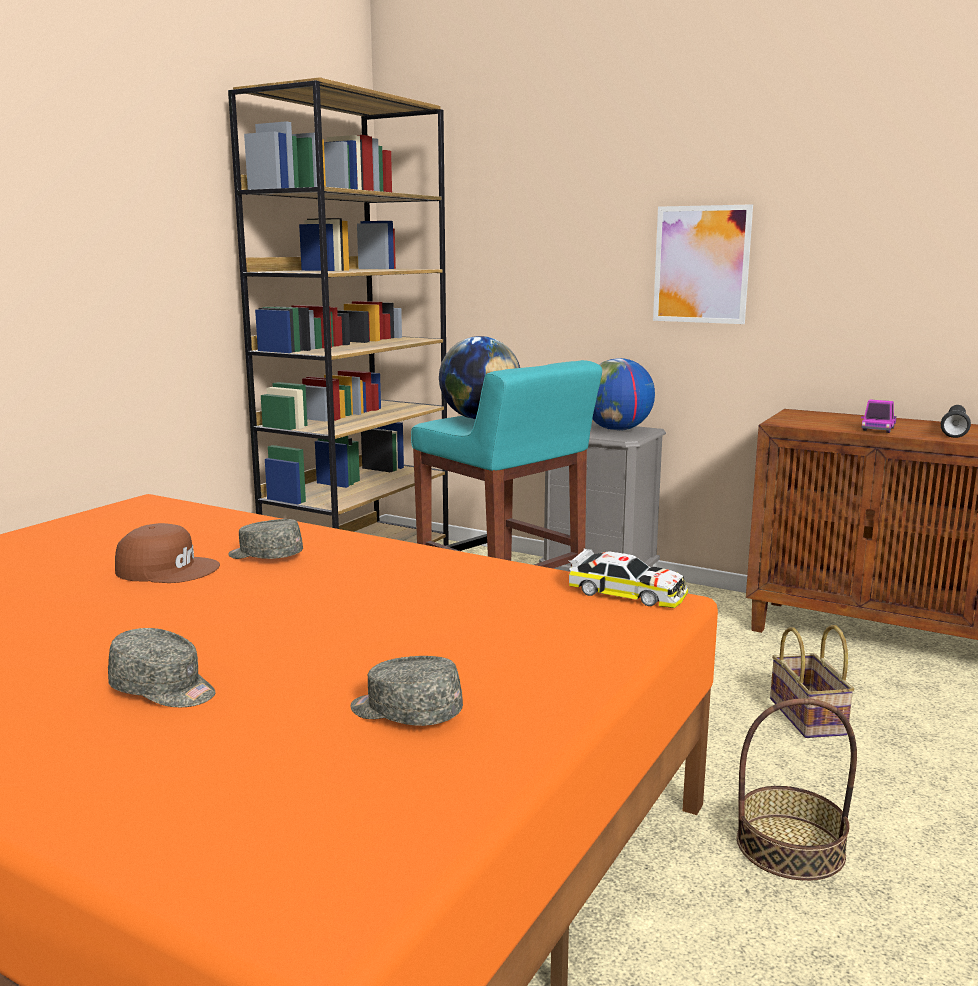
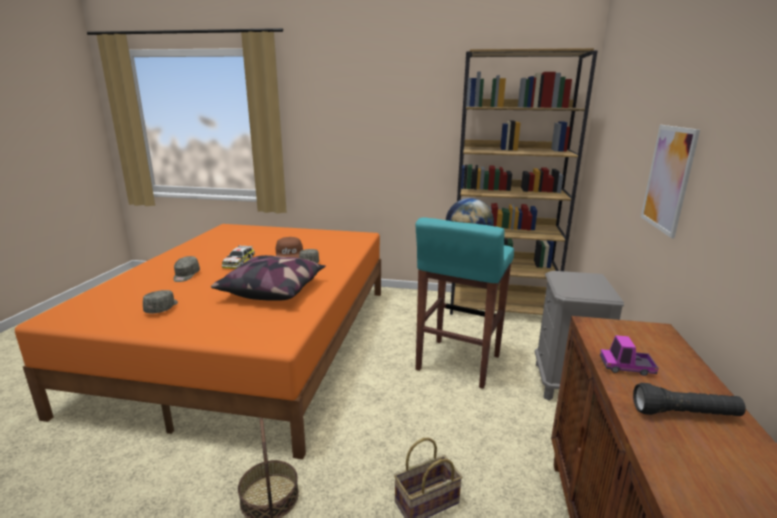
camera: 70 degrees right, 5 degrees up
(404, 595) = (273, 290): none -> pillow
(617, 430) = (590, 288): globe -> none
(627, 593) = (288, 332): toy car -> toy car (238, 262)

